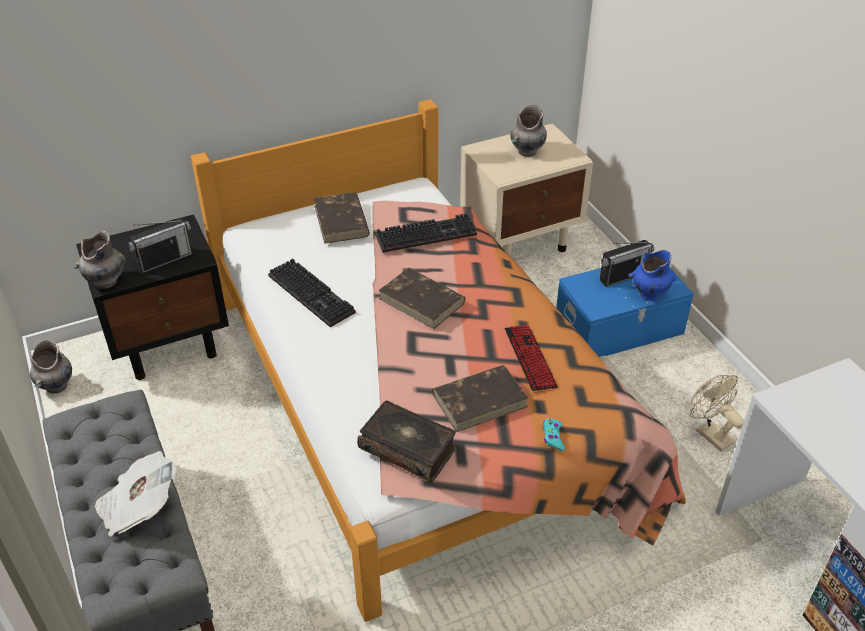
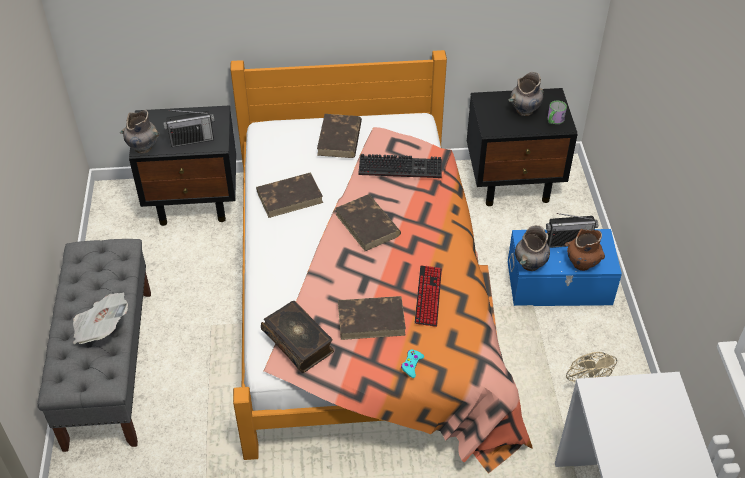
camera: 20 degrees right, 5 degrees up
(56, 386) = (102, 214): grey vase -> grey vase (530, 265)
(314, 294) = (290, 197): keyboard -> brown book
(521, 241) = (514, 183): beige nightstand -> black nightstand
(562, 154) = (554, 120): none -> mug
(648, 294) = (581, 264): blue vase -> brown vase

